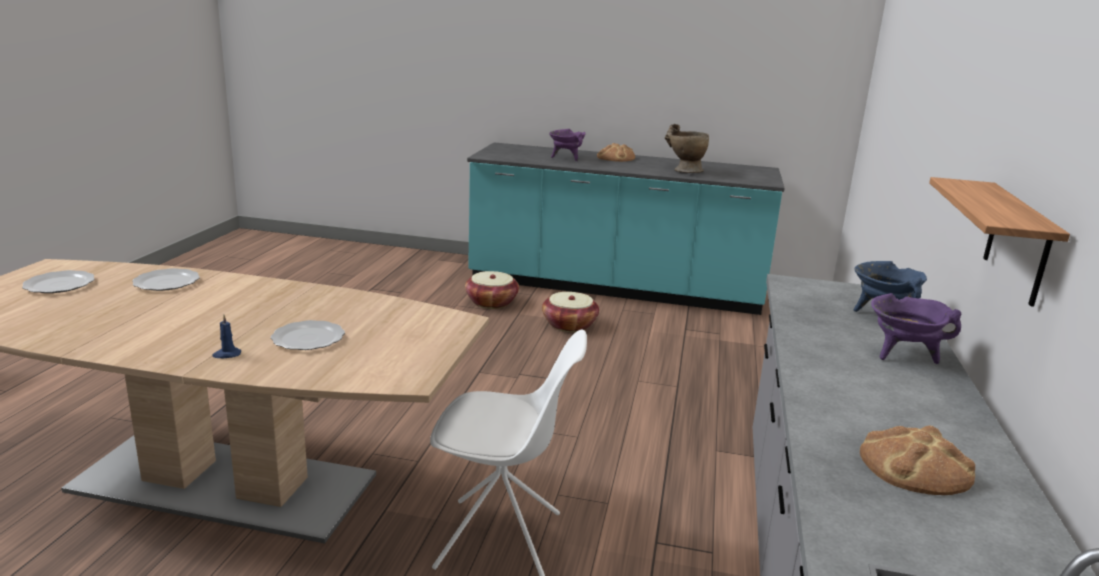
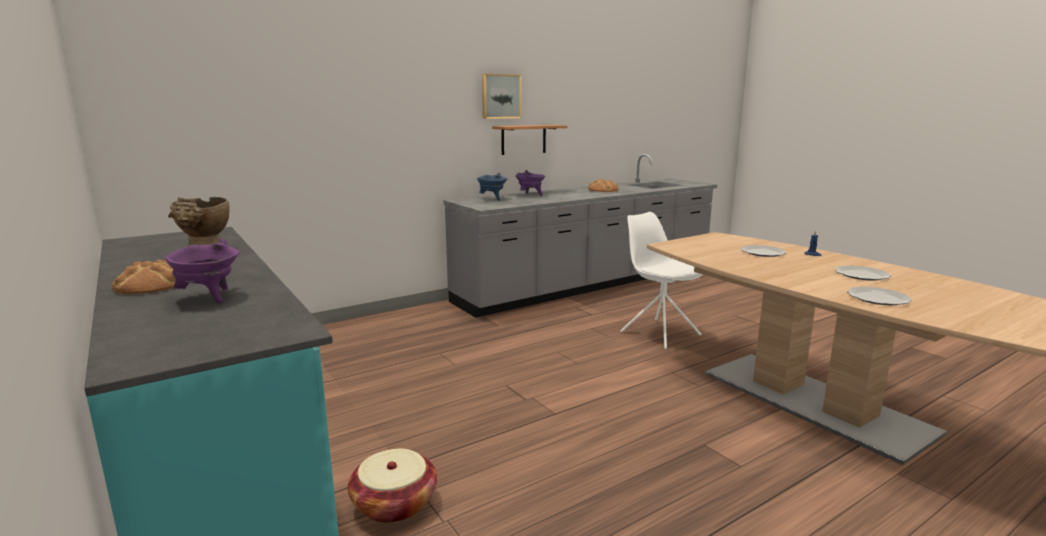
camera: 135 degrees left, 5 degrees down
(60, 284) = (988, 315): plate -> plate (860, 275)
(569, 325) = (390, 428): basket -> none
(1022, 114) = (500, 96): none -> picture

